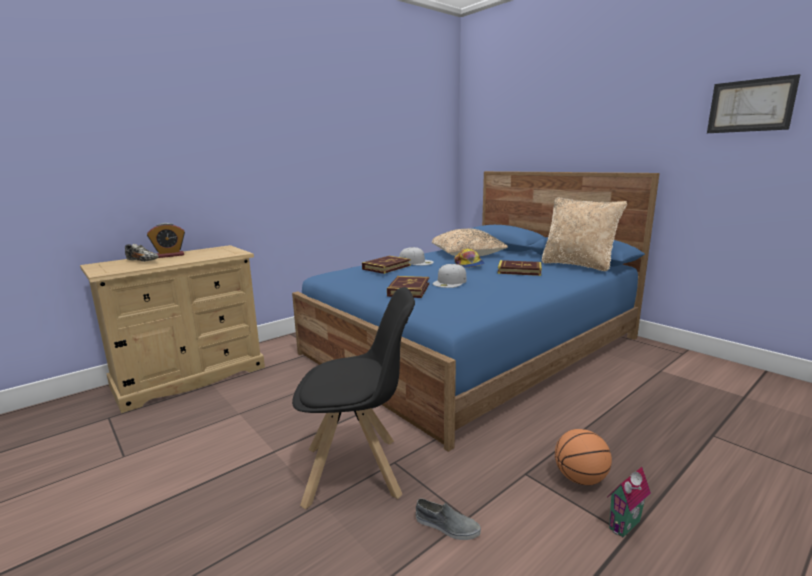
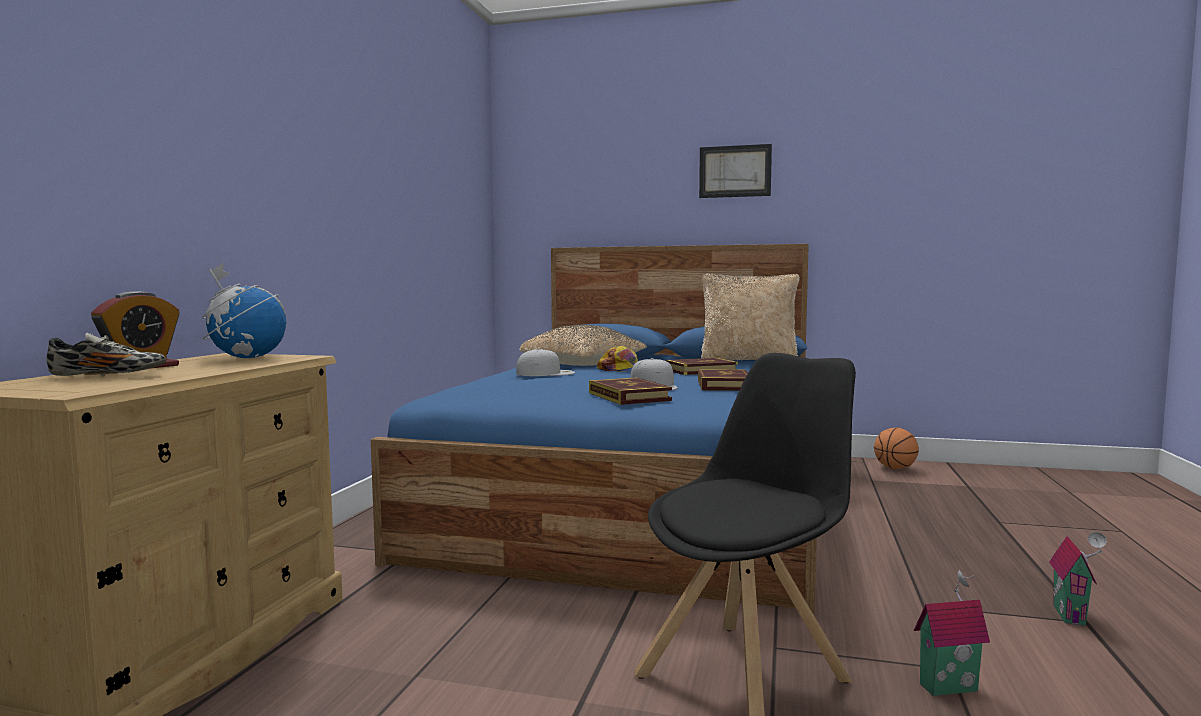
camera: 35 degrees left, 10 degrees down
(219, 251) = (247, 358): none -> globe
(386, 267) = (529, 378): book -> book (724, 385)
(446, 526) = (946, 685): grey shoe -> toy house
(580, 478) = (973, 591): basketball -> basketball (895, 468)
(750, 106) = (893, 171): picture -> picture (735, 171)

